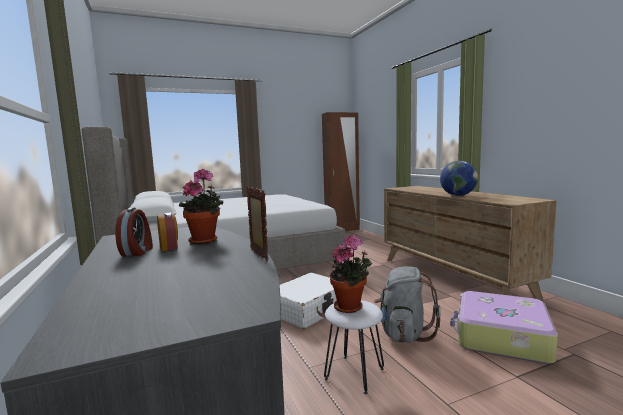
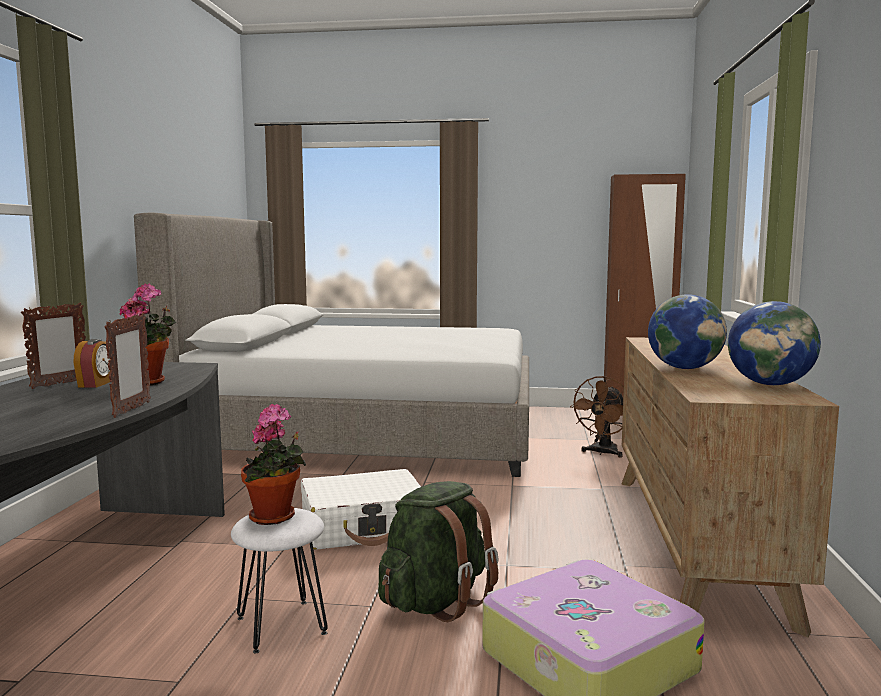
camera: 30 degrees right, 0 degrees up
(137, 252) = (59, 384): alarm clock -> picture frame
(357, 249) = (602, 453): none -> brown fan
(404, 334) = (436, 601): grey backpack -> green backpack
(508, 196) = (770, 384): none -> globe

